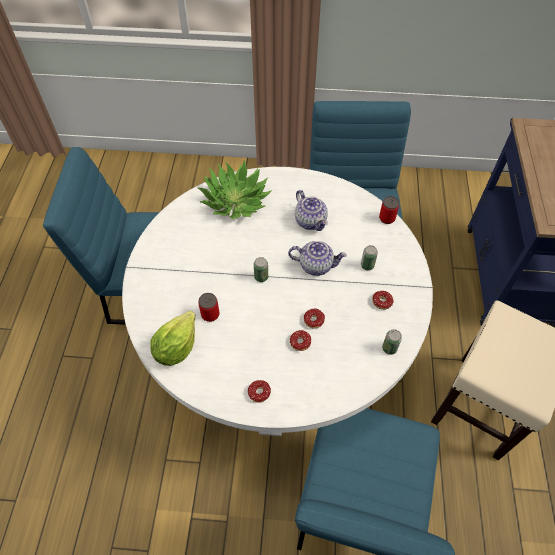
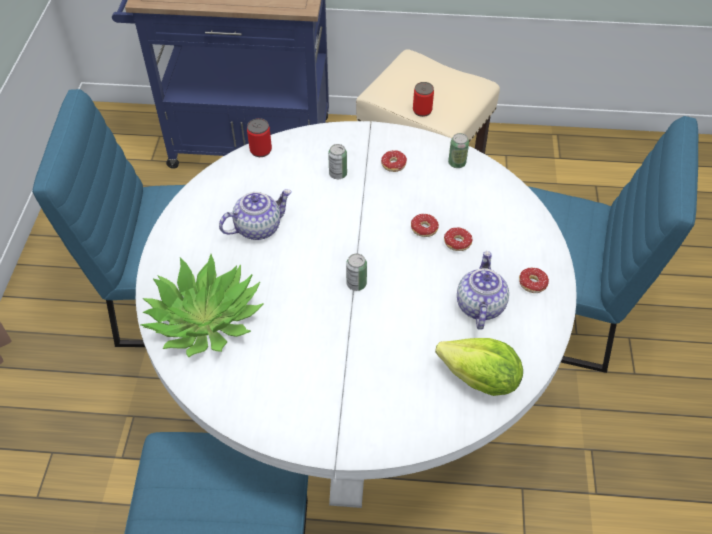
camera: 90 degrees left, 5 degrees down
(210, 314) = (422, 342): can -> can (422, 111)
(316, 265) = (336, 224): teapot -> teapot (479, 305)

